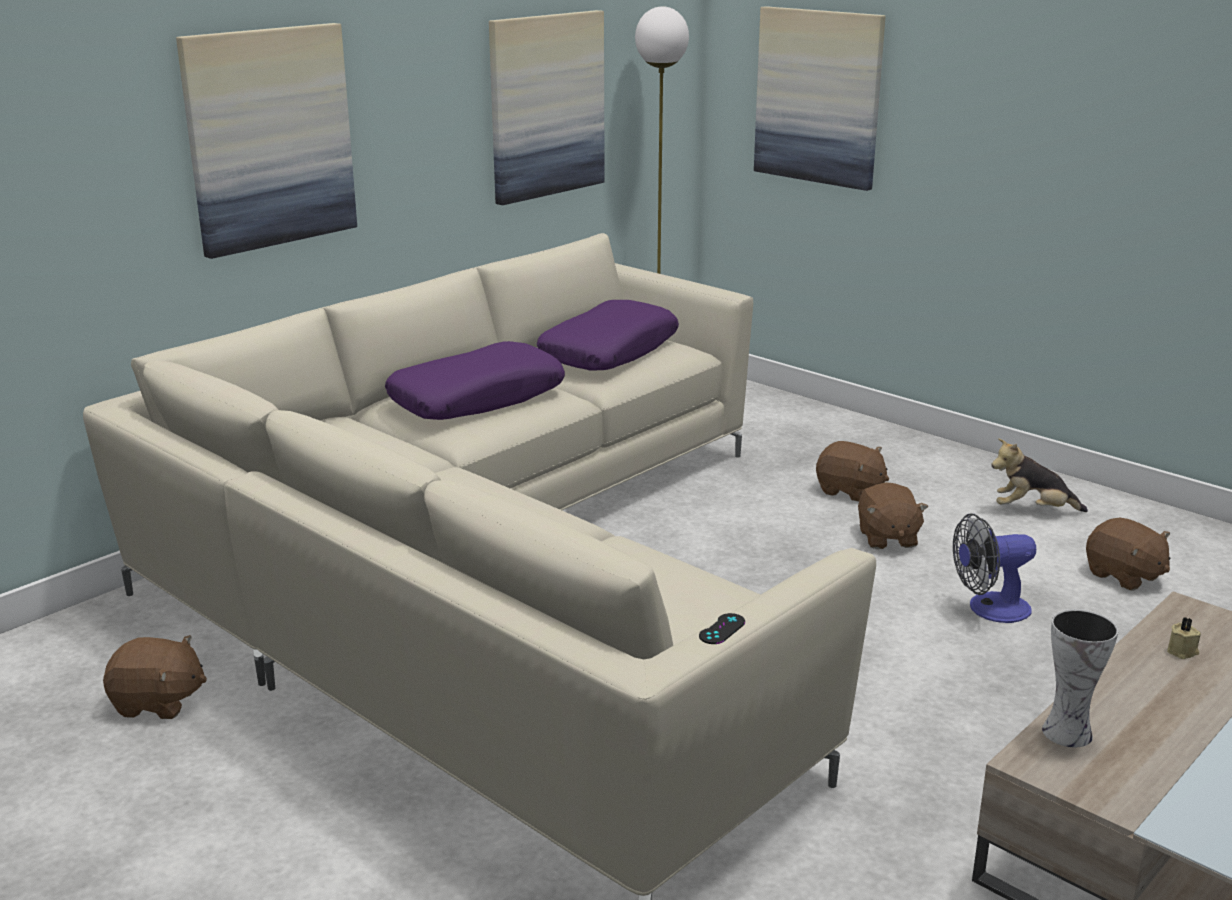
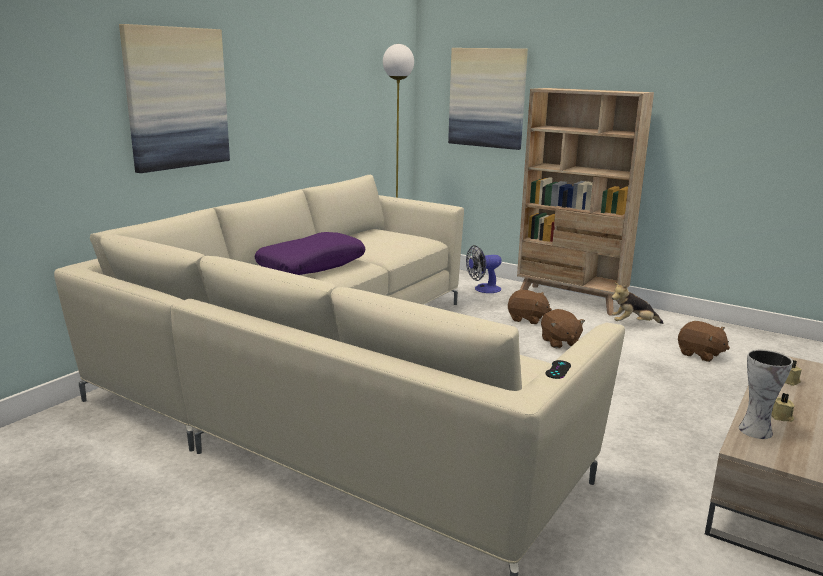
camera: 10 degrees left, 5 degrees down
(158, 703) = (118, 468): brown plush toy -> none
(546, 106) = (335, 97): picture -> none
(608, 352) = (382, 240): purple pillow -> none
(942, 457) = (571, 300): none -> beige bookcase
(989, 609) = (635, 376): fan -> fan (483, 289)
(1125, 714) = (781, 417): none -> beige candle

